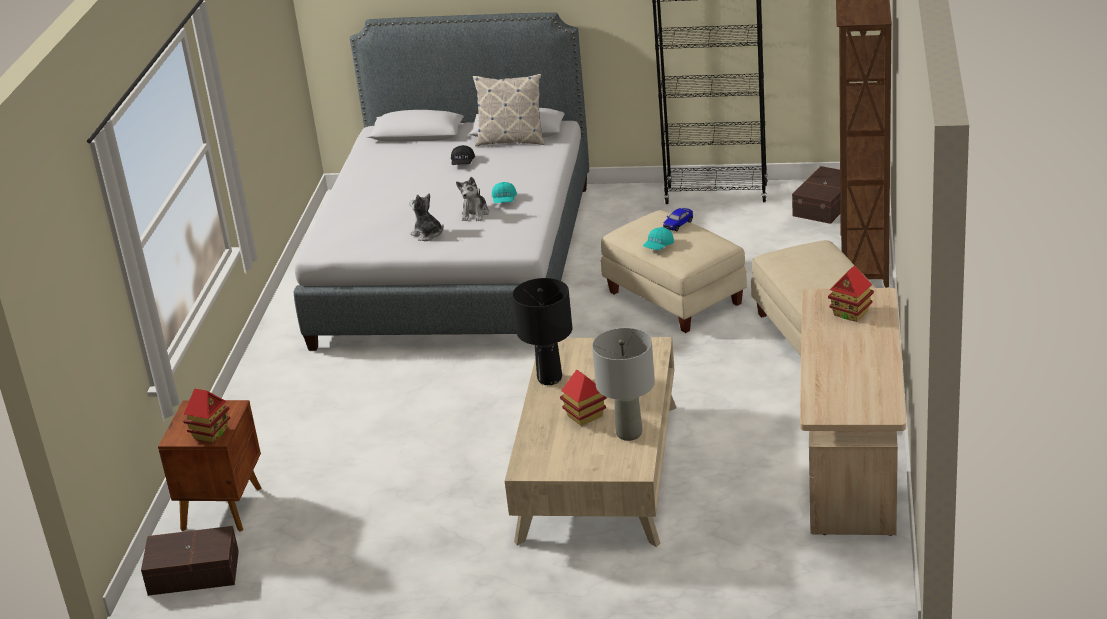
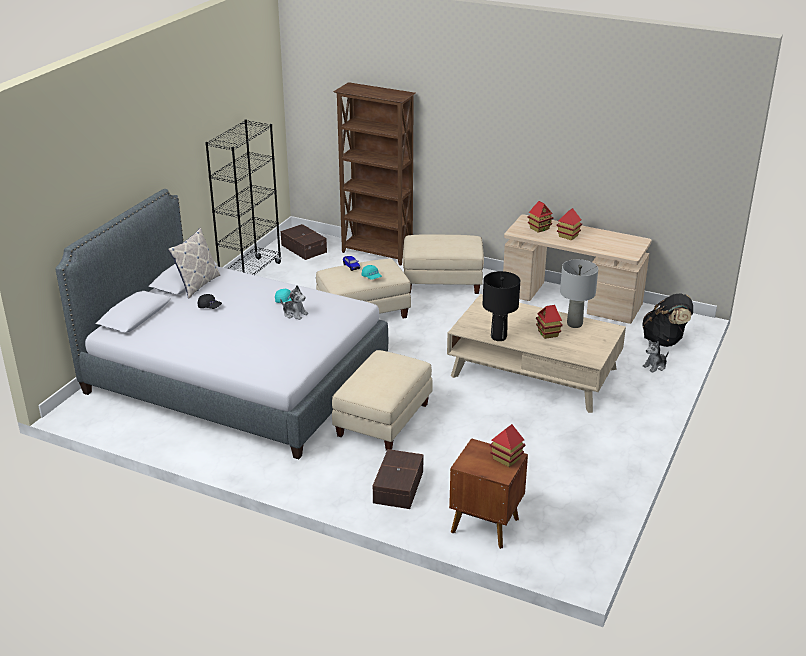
camera: 75 degrees left, 0 degrees up
(193, 572) = (556, 547): brown storage box -> brown storage box (397, 487)
(416, 382) = (382, 419): none -> beige ottoman
(428, 234) = (306, 334): plush toy -> plush toy (655, 366)
(784, 583) = (665, 341): none -> black backpack
(843, 343) = (568, 236): none -> toy house

